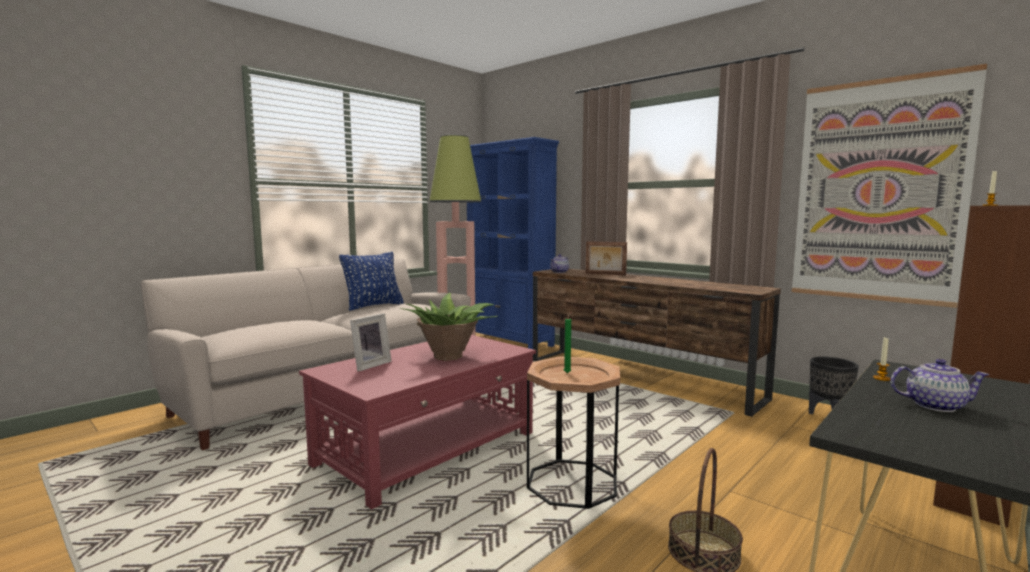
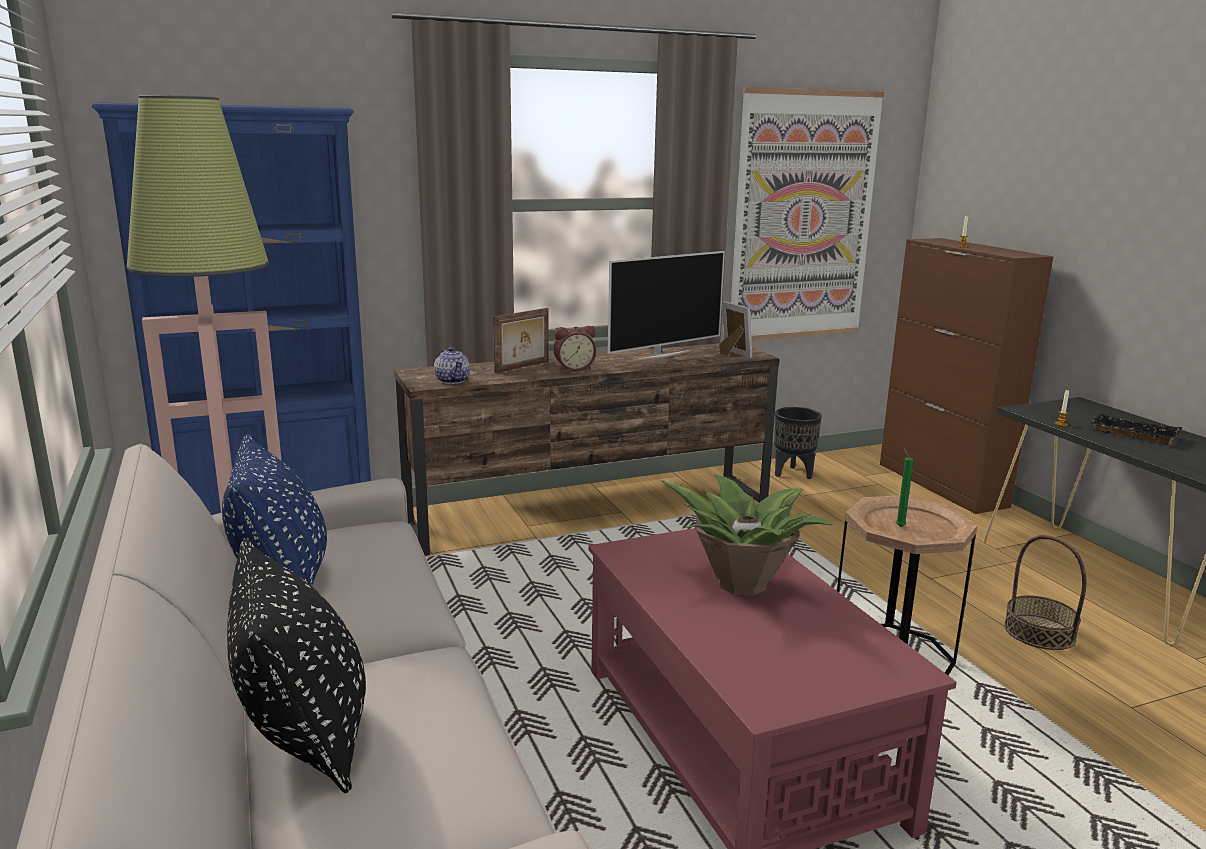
camera: 65 degrees left, 10 degrees up
(272, 321) = (305, 737): none -> black pillow
(369, 365) = (758, 656): picture frame -> picture frame (732, 354)
(622, 278) = (573, 368): none -> alarm clock
(692, 282) = (661, 355): none -> television
(934, 405) = (1131, 435): teapot -> black tray

